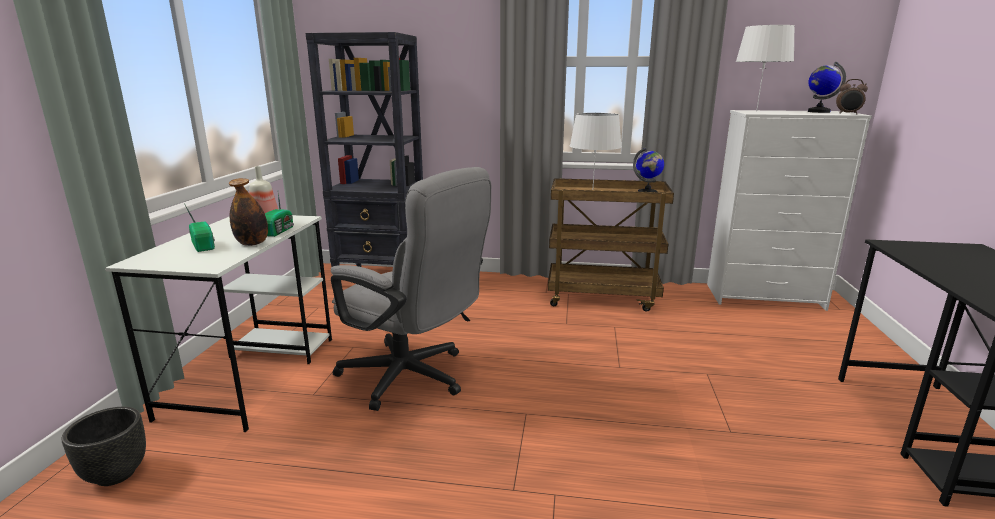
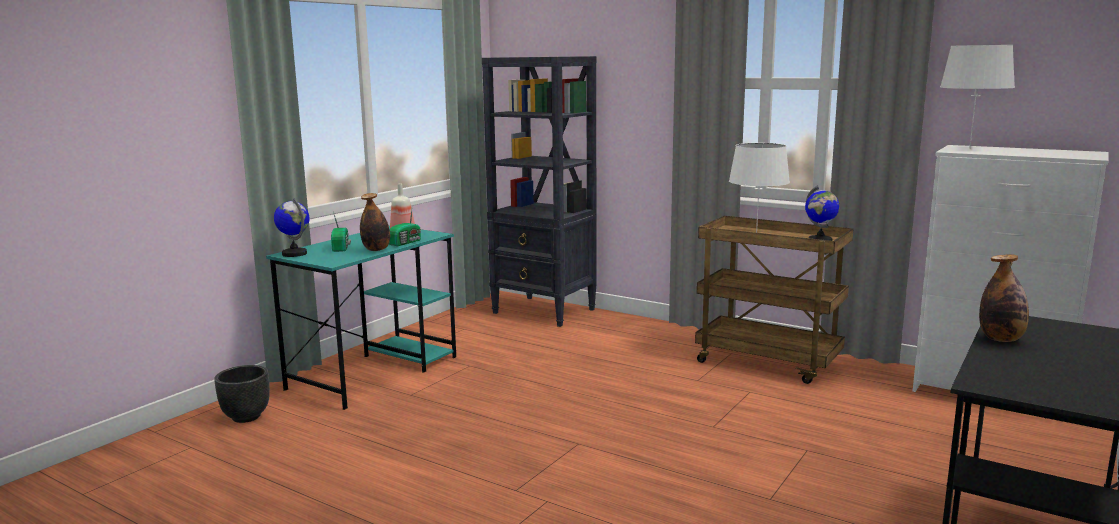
camera: 25 degrees right, 5 degrees down
(253, 374) = (375, 372): white desk -> turquoise desk
(413, 378) = (502, 399): grey office chair -> none
(818, 112) = (1056, 152): globe -> globe (294, 254)
(848, 114) = (1082, 157): alarm clock -> none
(929, 265) = (1001, 339): none -> bottle

